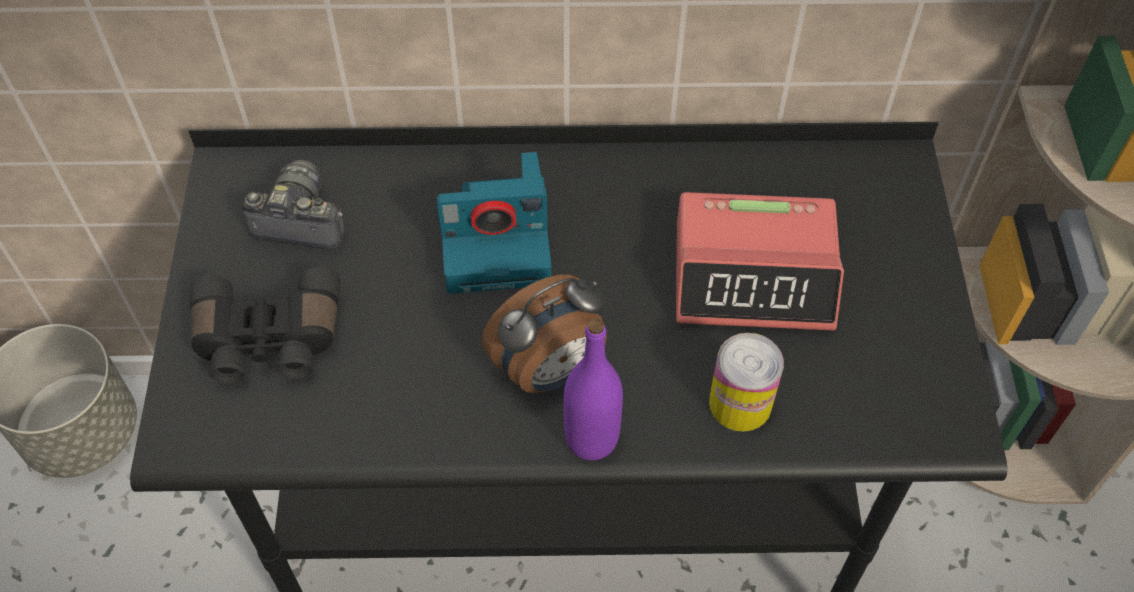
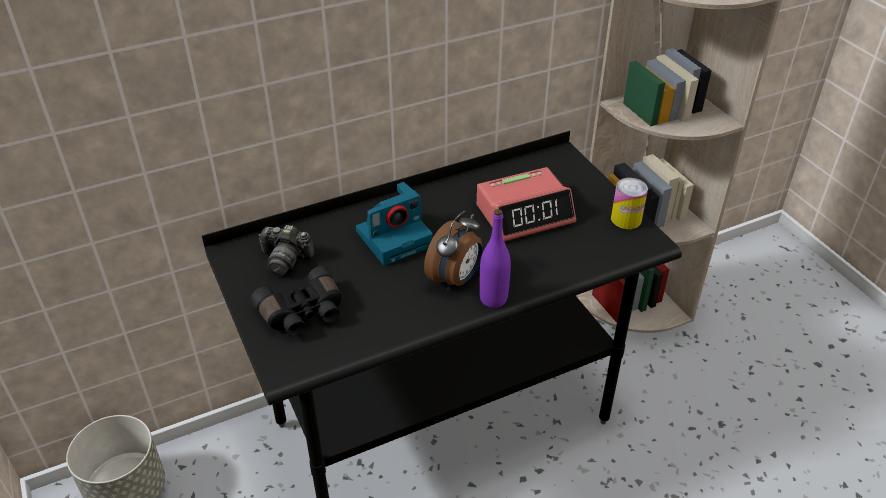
camera: 25 degrees left, 15 degrees down
(300, 221) = (286, 260): camera -> camera turned 150 degrees counterclockwise
(740, 403) = (552, 263): can -> can (626, 219)

